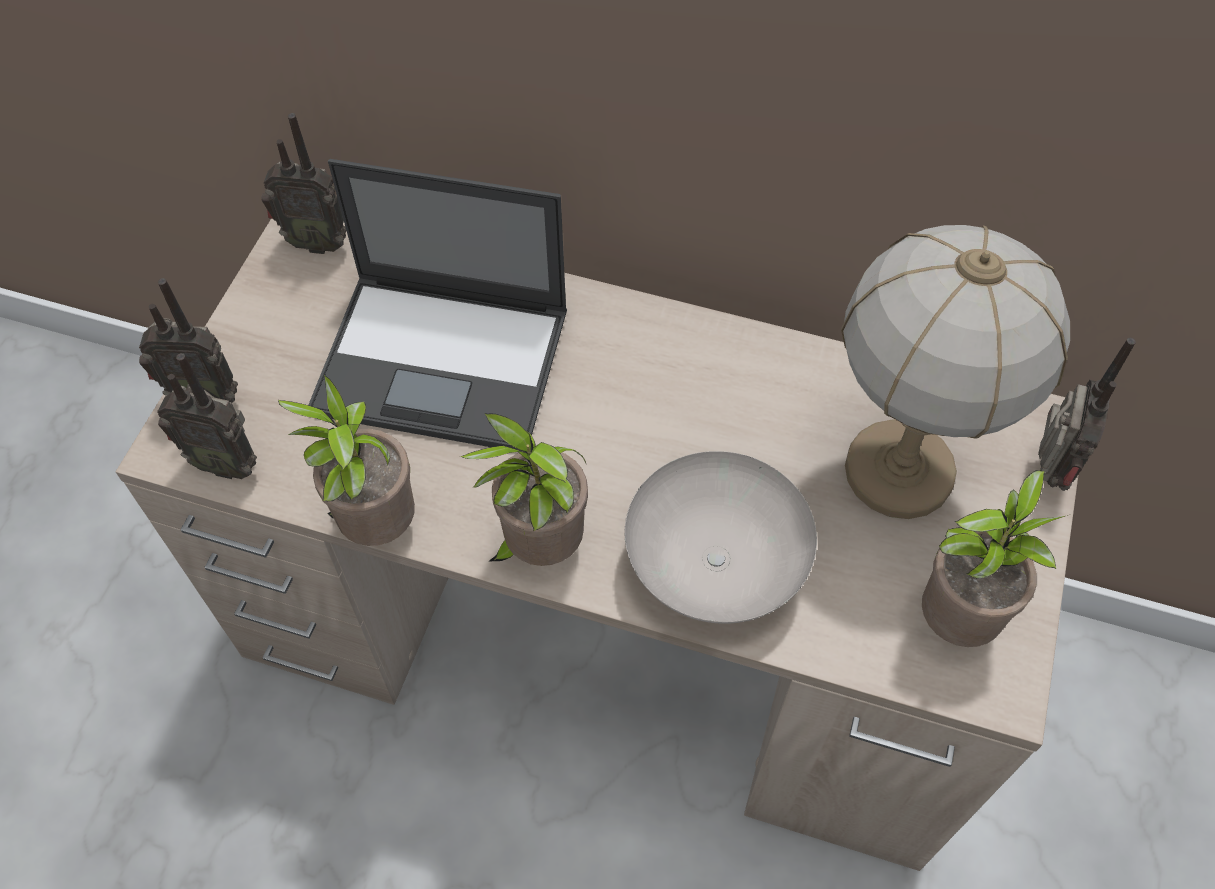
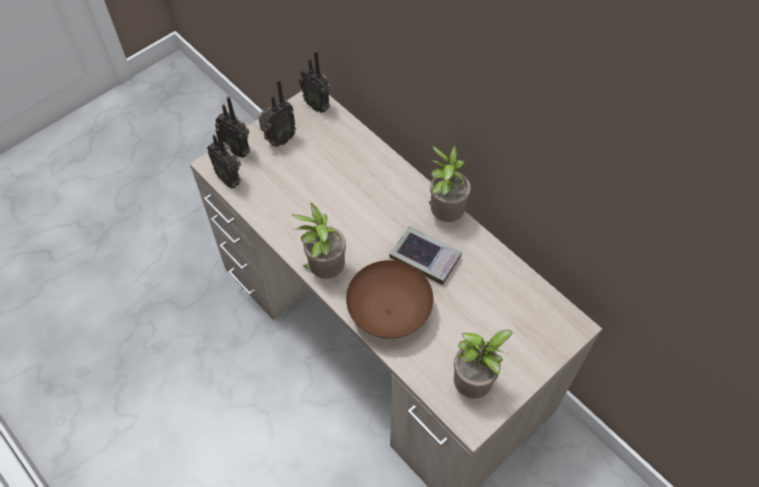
camera: 30 degrees right, 0 degrees up
(375, 525) = (269, 230): potted plant -> potted plant (445, 214)
(445, 362) = (336, 178): laptop -> none
(710, 429) = (425, 257): none -> book
(718, 564) = (390, 313): white bowl -> brown bowl
(899, 473) = (493, 315): table lamp -> none
(1046, 471) = (559, 347): radio -> radio (279, 140)

